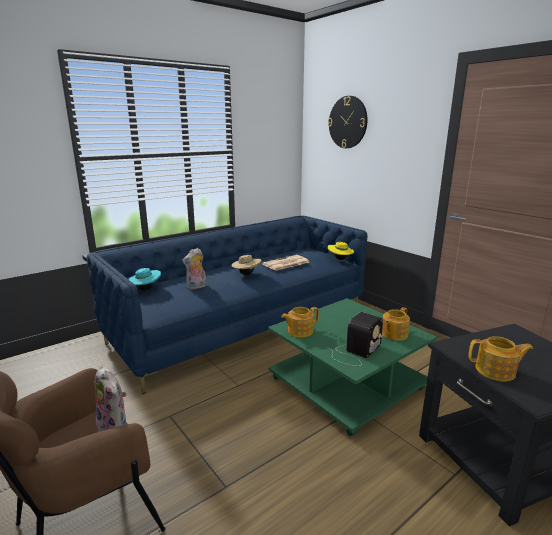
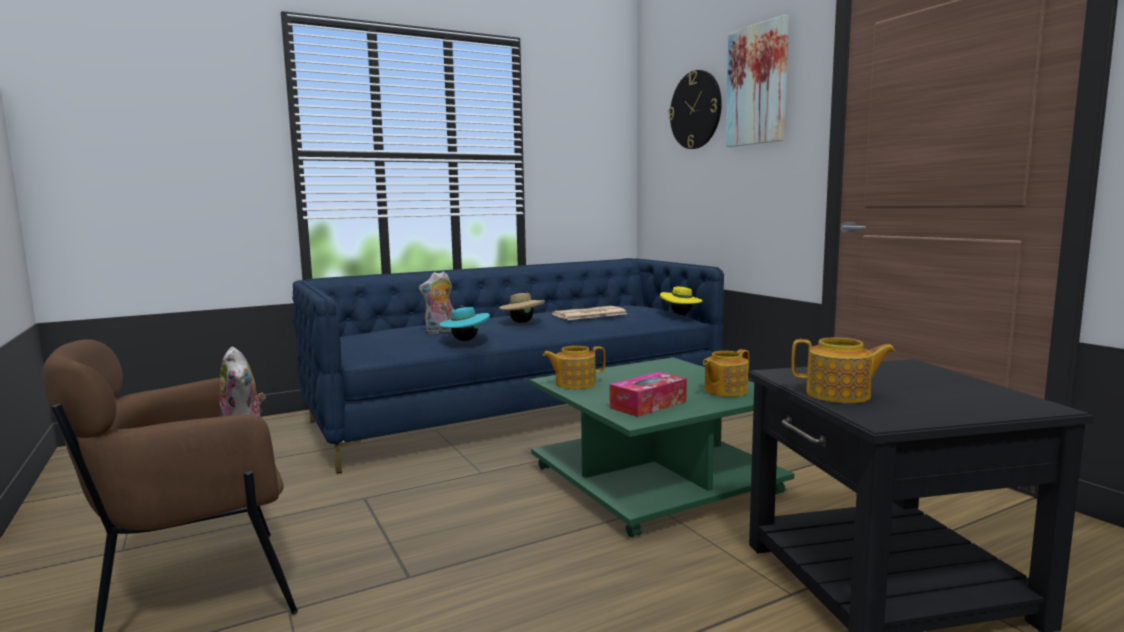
camera: 10 degrees right, 10 degrees down
(145, 289) = (367, 332): turquoise hat -> turquoise hat (465, 340)
(355, 352) = (648, 405): radio -> tissue box
(395, 114) = (757, 85): none -> picture

